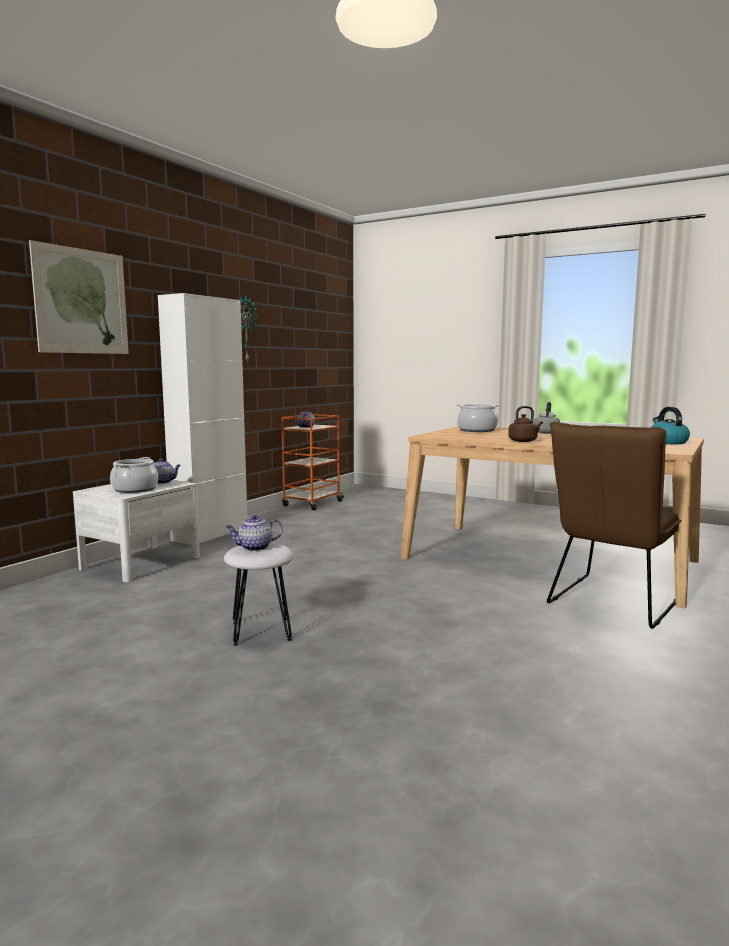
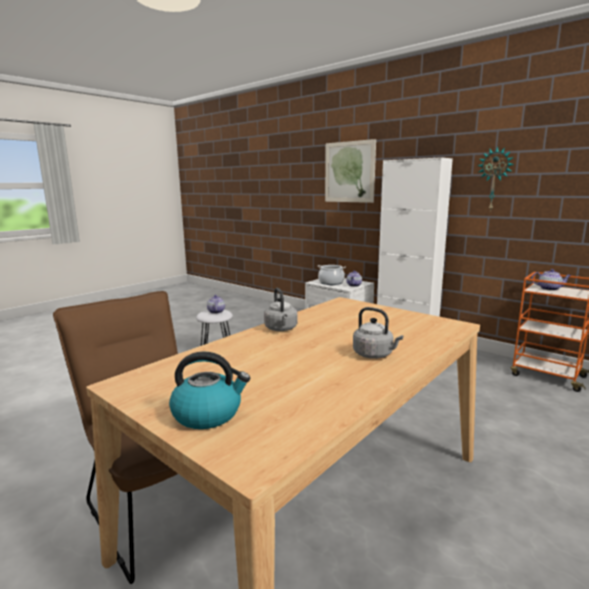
camera: 100 degrees right, 5 degrees up
(477, 430) = (403, 323): cooking pot -> none
(524, 441) = (281, 329): brown kettle -> grey kettle

